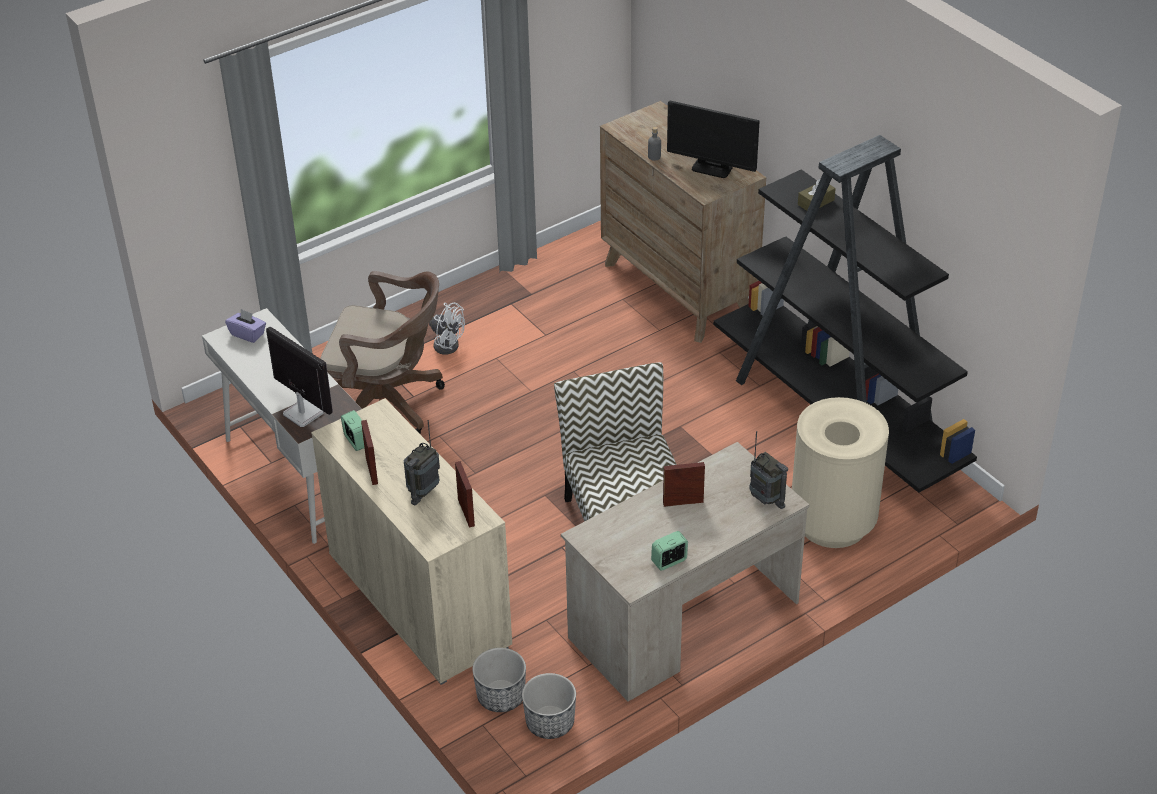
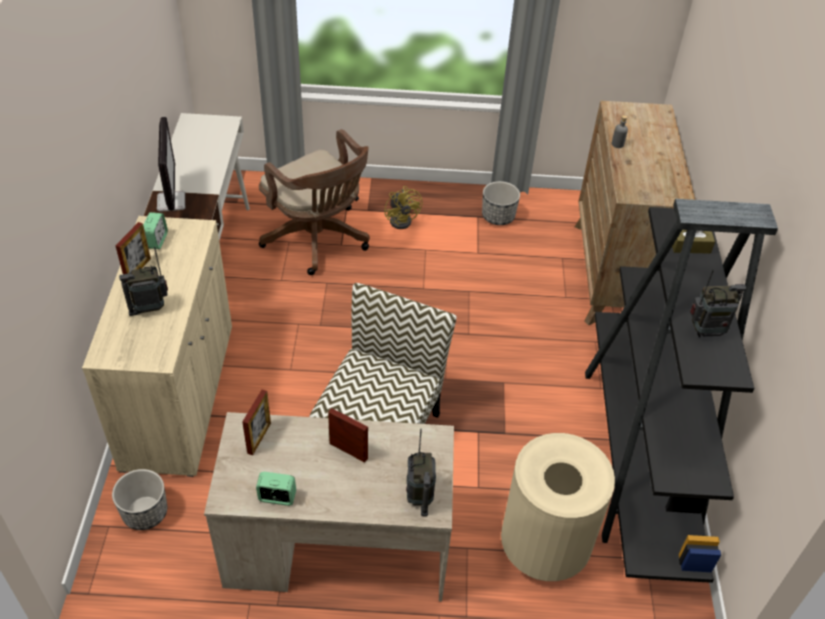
camera: 35 degrees right, 5 degrees up
(248, 334) = (208, 127): purple tissue box -> none
(445, 343) = (403, 219): white fan -> yellow fan
(466, 512) = (156, 346): picture frame -> picture frame (259, 438)
(549, 722) = (152, 561): planter -> planter (498, 216)
(712, 168) = (657, 177): monitor -> none
(885, 254) = (706, 331): none -> radio

